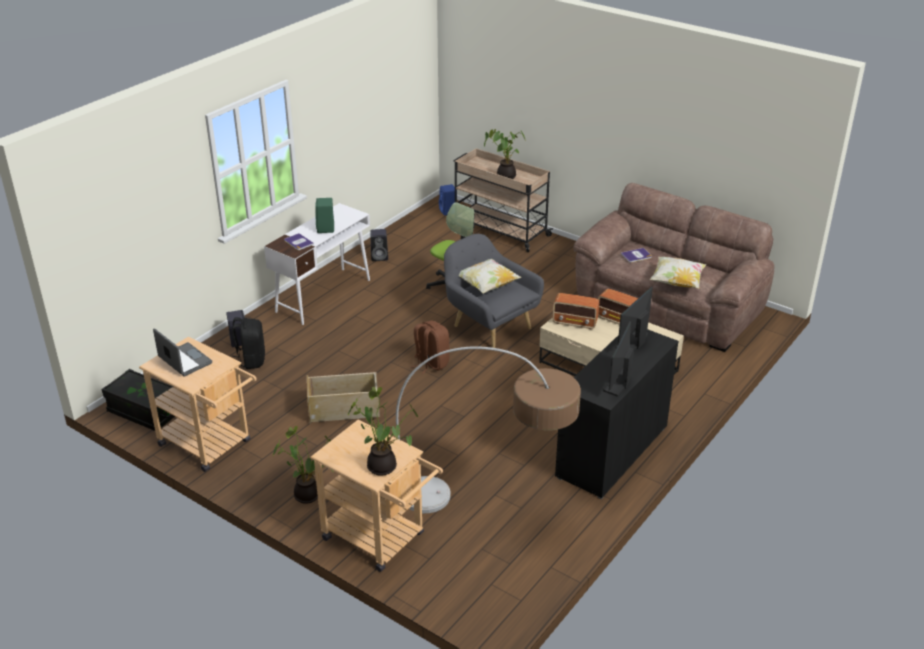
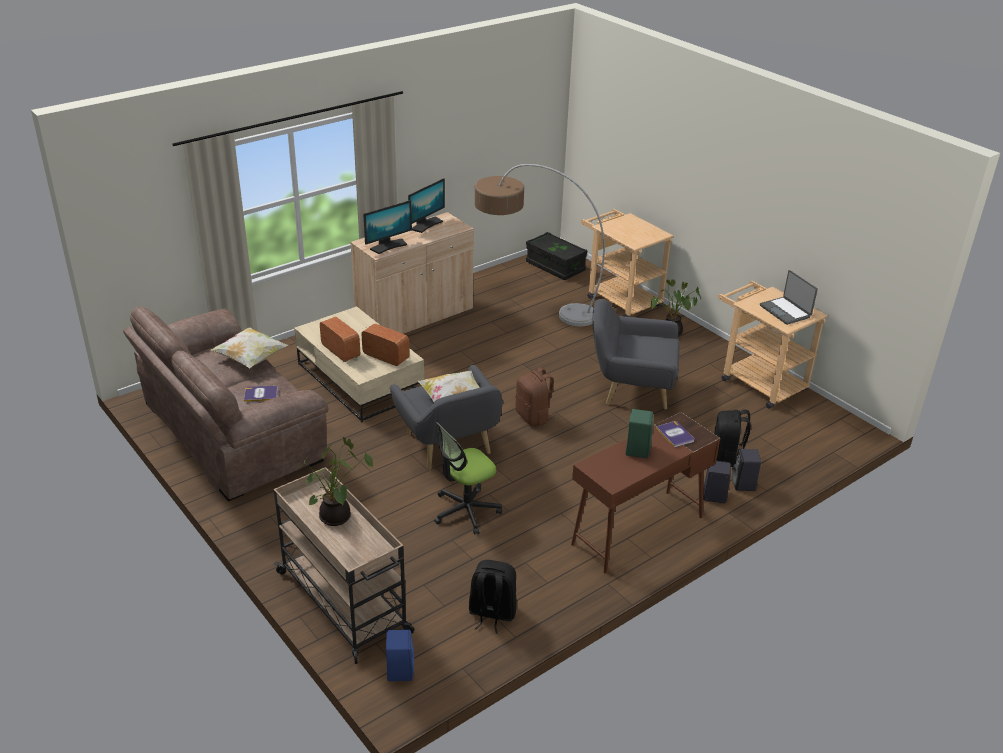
camera: 165 degrees left, 0 degrees up
(145, 411) = (829, 423): black storage box -> black storage box (555, 266)
(324, 295) = (637, 531): white desk -> brown desk
(344, 409) = (631, 389): beige storage box -> grey armchair
(380, 257) = (545, 585): black speaker -> black speaker (713, 496)
(384, 465) = (622, 221): potted plant -> none
(408, 239) = (491, 613): none -> black backpack
(612, 451) = (415, 317): black cabinet -> beige cabinet

